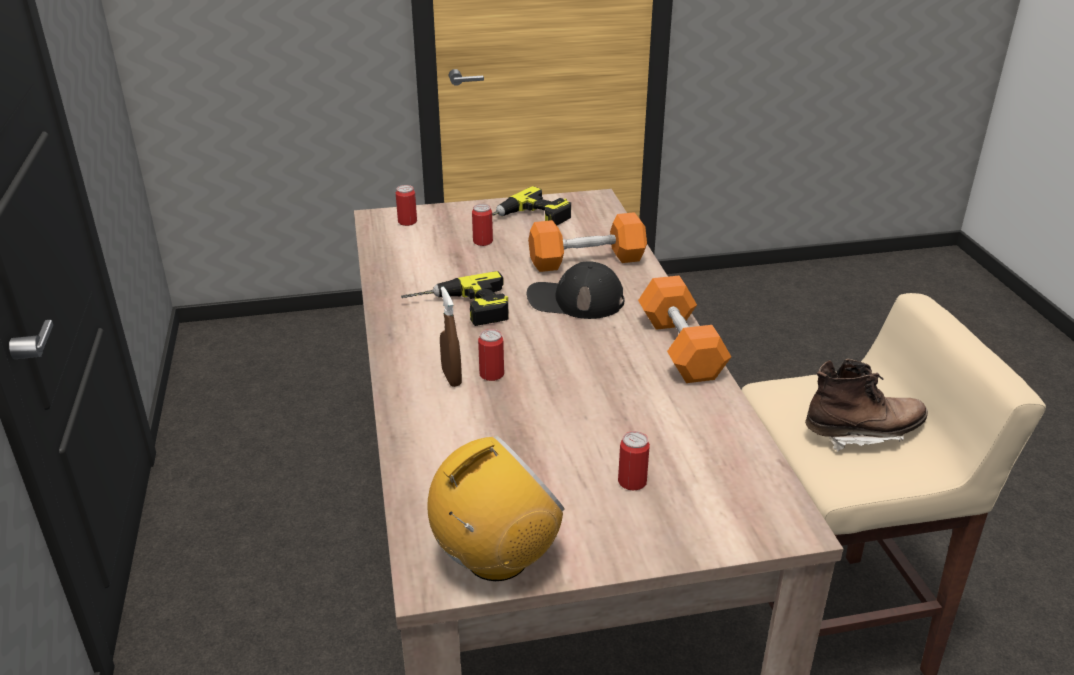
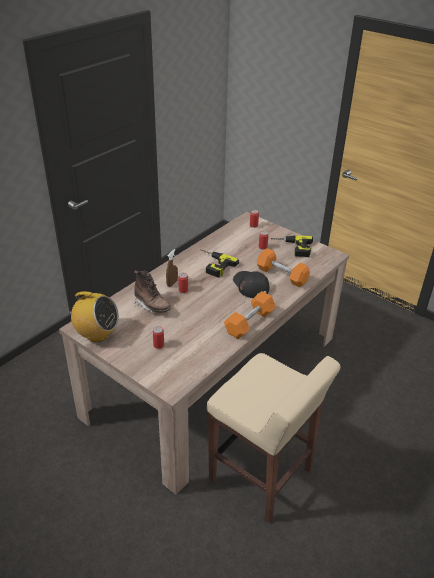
camera: 50 degrees right, 5 degrees up
(861, 434) = (260, 393): brown boot -> brown boot (152, 306)

